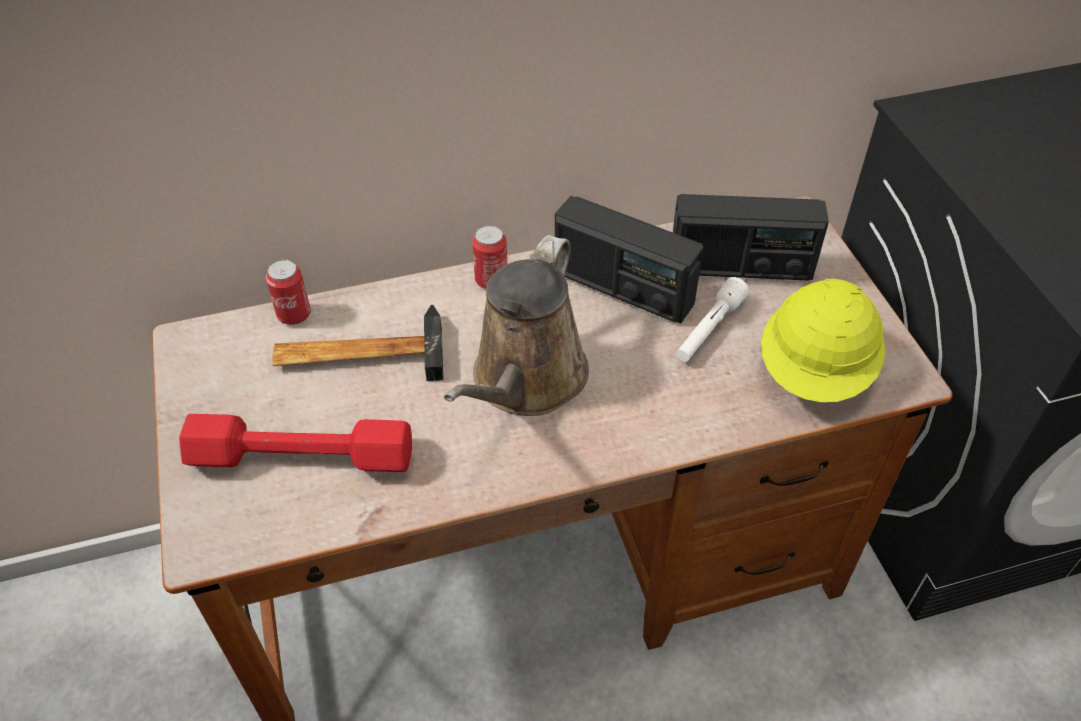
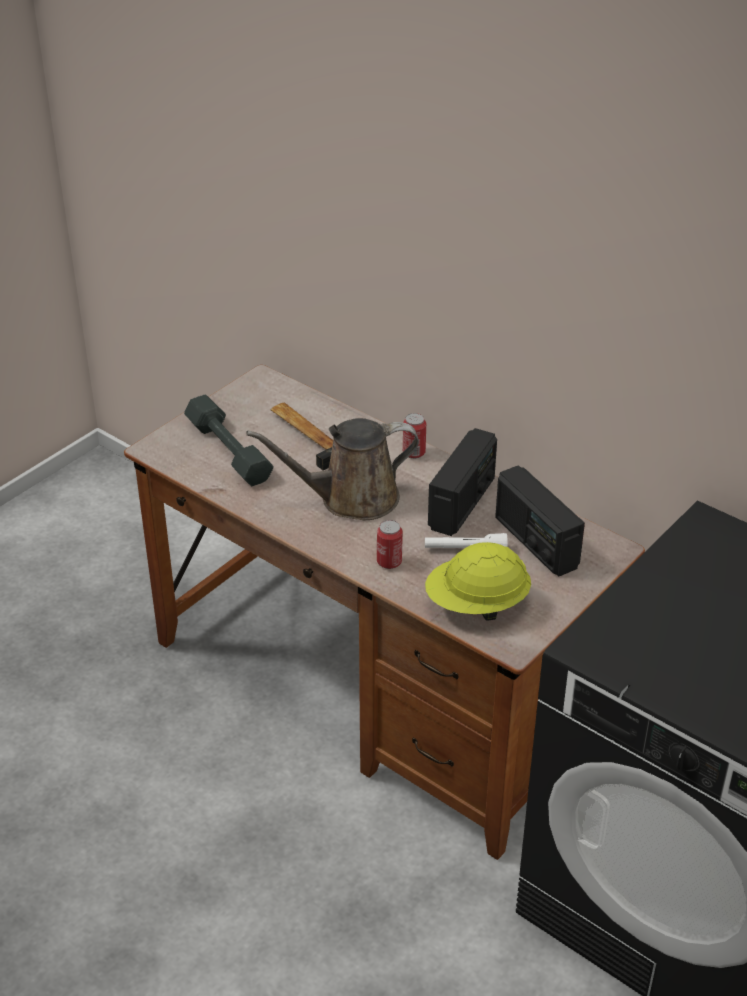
camera: 55 degrees right, 10 degrees down
(294, 314) = (314, 401): can -> can (389, 562)
(302, 456) = (229, 450): red dumbbell -> grey dumbbell
(622, 288) = (462, 503): radio -> radio turned 150 degrees counterclockwise

